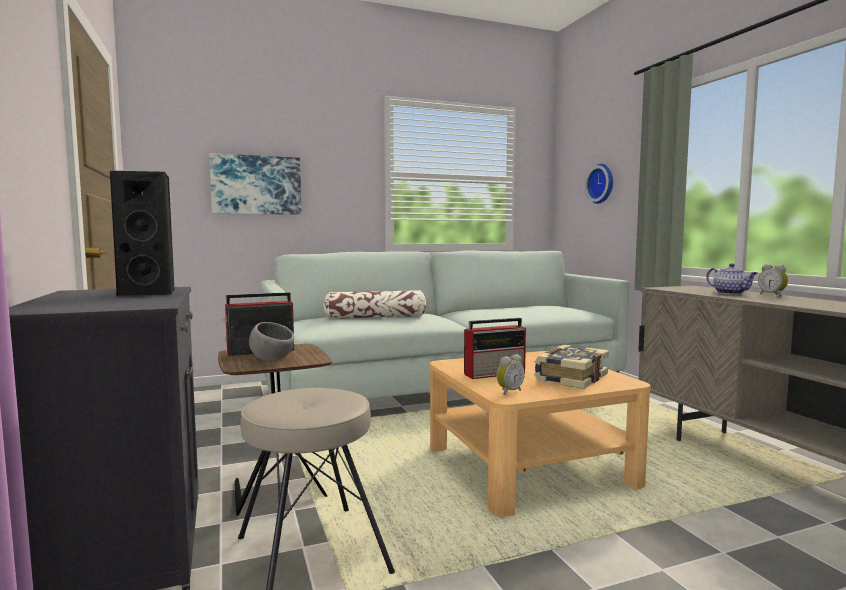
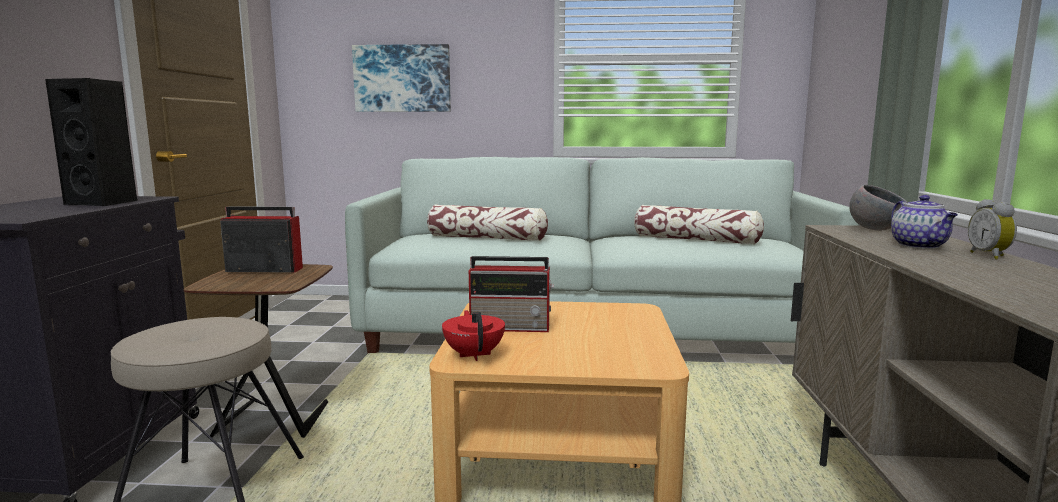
camera: 25 degrees right, 5 degrees up
(272, 360) = (248, 281): grey bowl -> grey bowl (874, 229)
(508, 392) = (474, 355): alarm clock -> red teapot
(522, 308) = (696, 240): none -> pillow
(570, 378) = (590, 348): book -> none
(602, 183) = (855, 58): wall clock -> none

